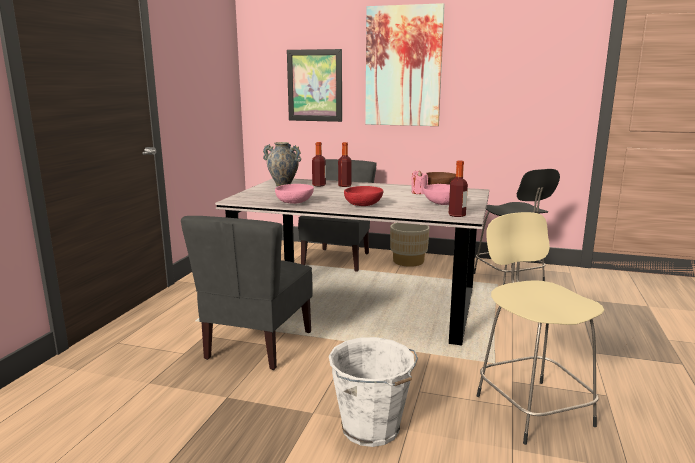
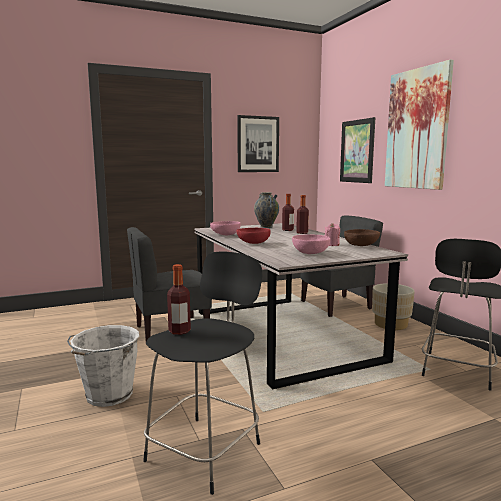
camera: 50 degrees right, 5 degrees down
(195, 75) = (258, 144): none -> picture
(457, 215) = (282, 260): bottle -> bottle (179, 331)
(531, 408) = (206, 449): beige stool -> black stool

